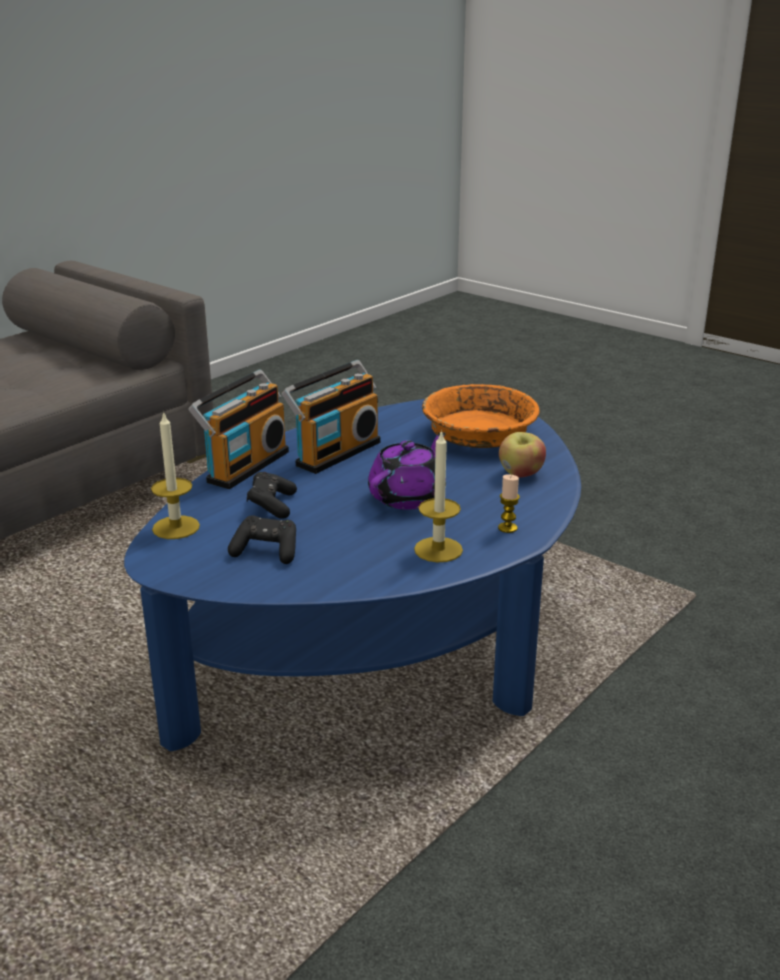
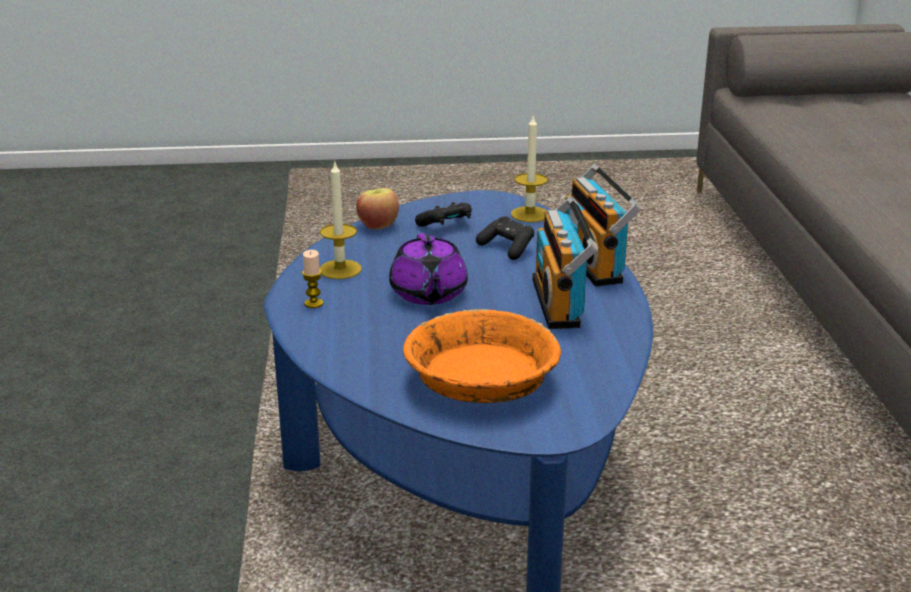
camera: 135 degrees right, 0 degrees up
(521, 474) = (372, 355): apple -> apple (378, 225)

